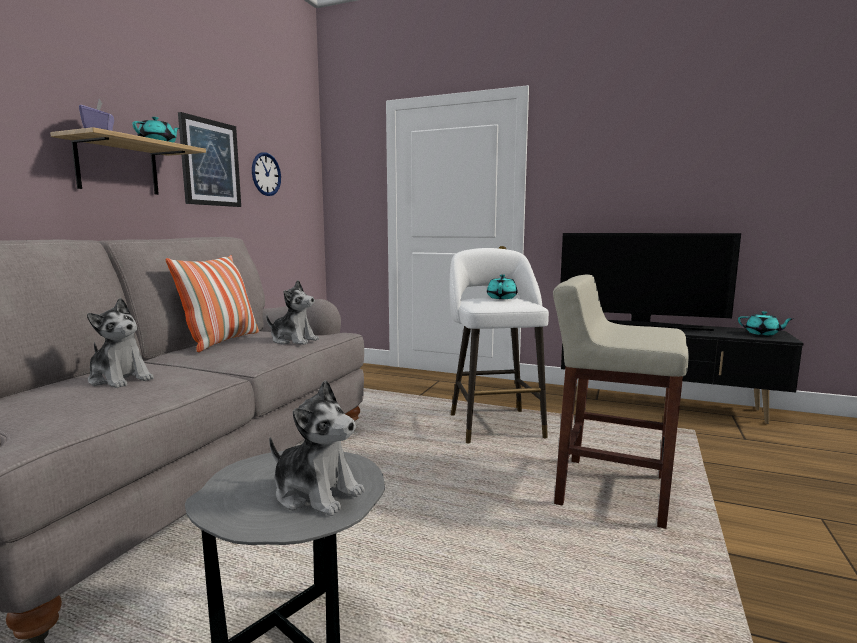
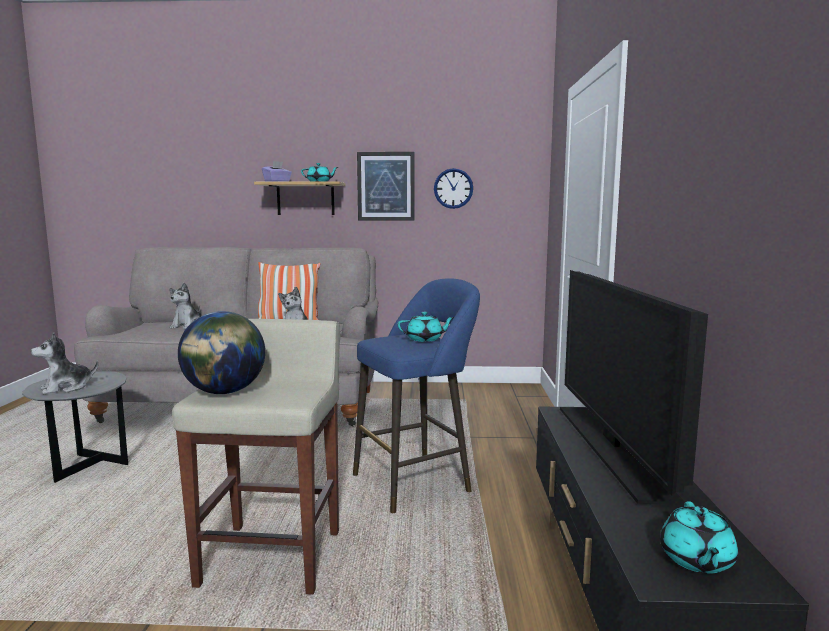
camera: 70 degrees right, 0 degrees up
(316, 493) = (66, 388): plush toy -> plush toy turned 45 degrees clockwise
(494, 423) = (417, 482): white stool -> blue stool
(645, 339) = (224, 392): none -> globe

